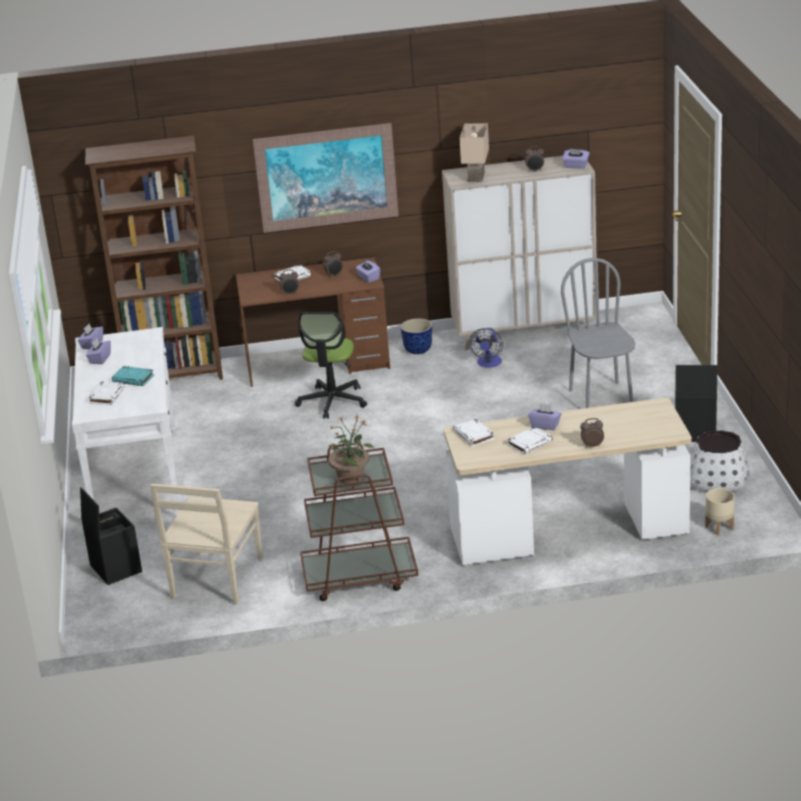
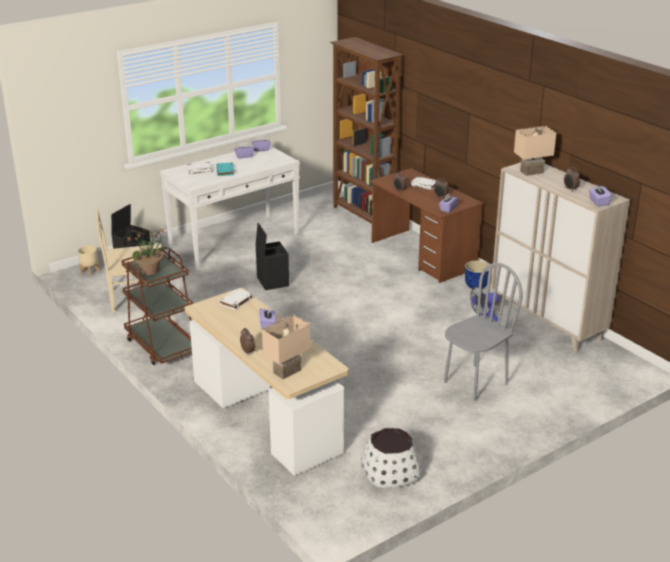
camera: 60 degrees right, 0 degrees up
(326, 177) = (468, 125): picture -> none
(332, 401) = (376, 275): office chair -> none
(529, 443) = (237, 325): white book -> none
(650, 430) = (287, 372): none -> beige table lamp
(694, 433) = (456, 443): black storage box -> black storage box (272, 281)
(719, 528) = (314, 491): beige planter -> beige planter (89, 271)

